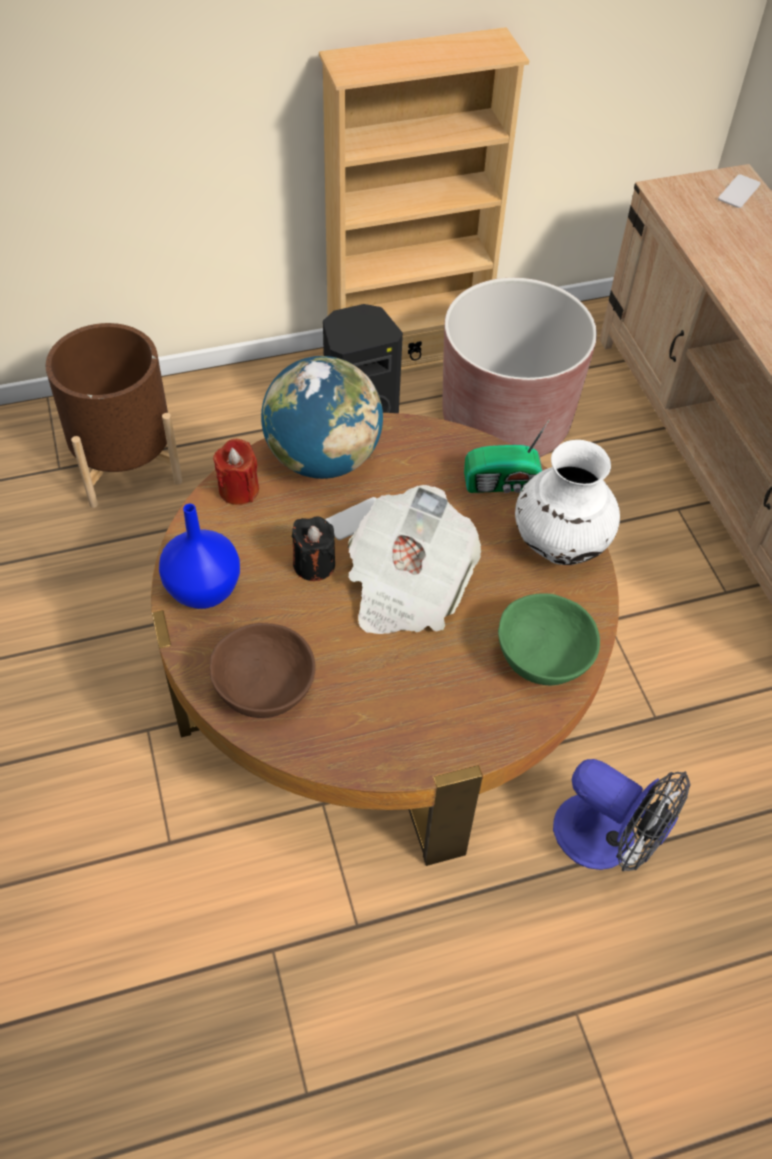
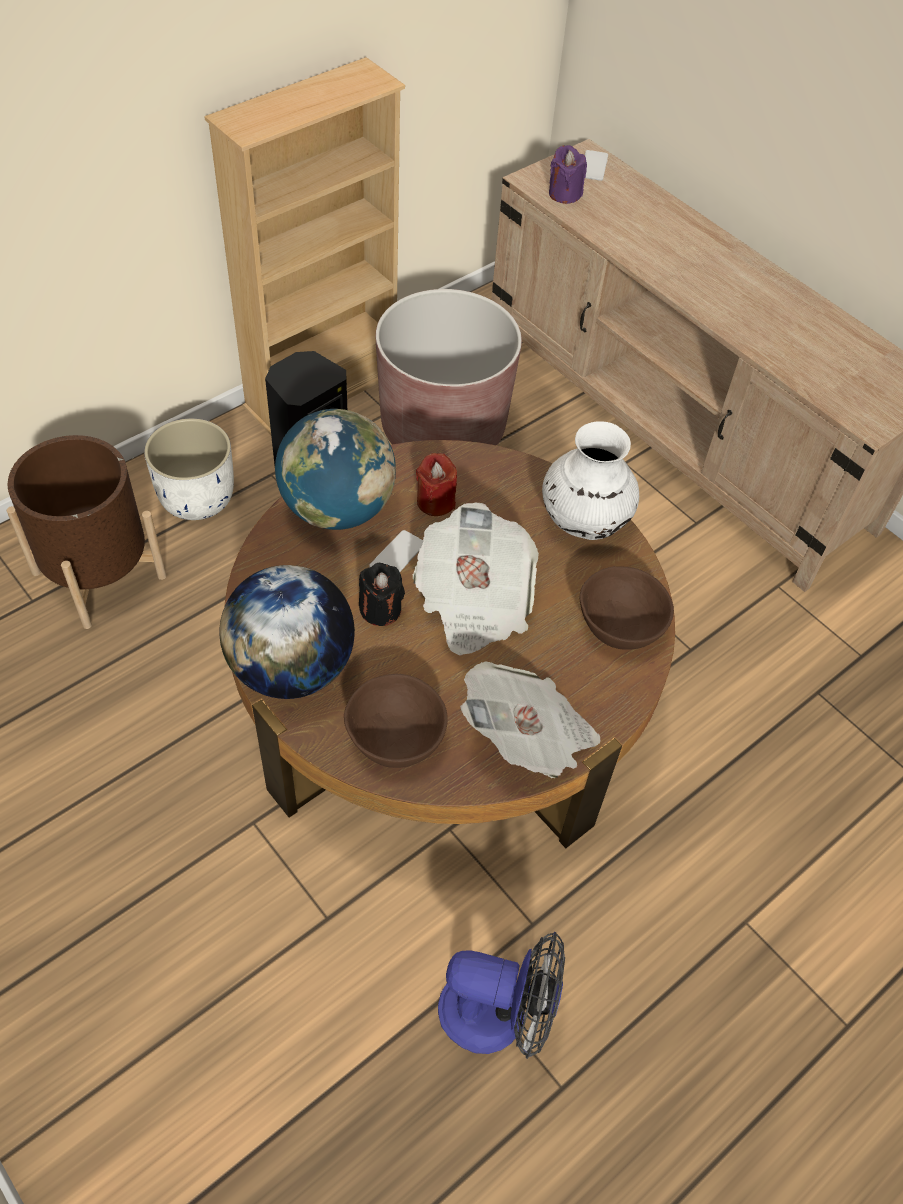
camera: 25 degrees left, 0 degrees up
(204, 591) = (292, 668): blue vase -> globe
(238, 489) = (273, 562): red candle -> red candle (435, 502)
(243, 421) = (197, 499): none -> white planter
(391, 734) = (528, 738): none -> newspaper
(503, 483) = (509, 482): radio -> none
(541, 657) = (619, 626): green bowl -> brown bowl
(607, 840) = (702, 768): fan -> fan (498, 1014)
(691, 212) = (564, 194): none -> purple candle

